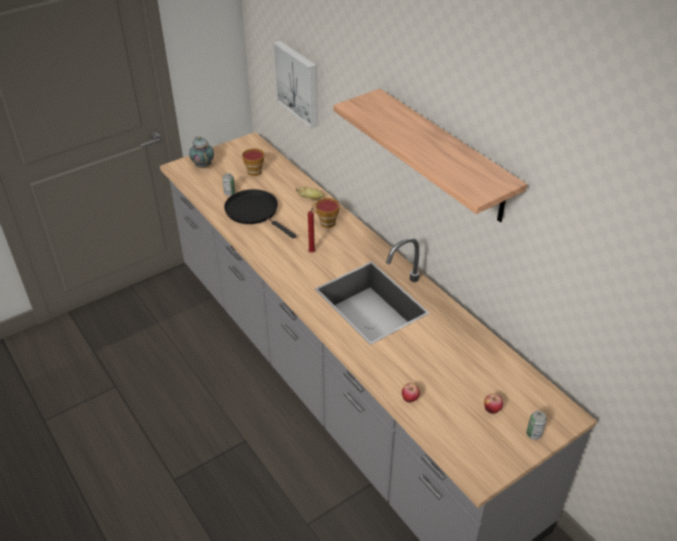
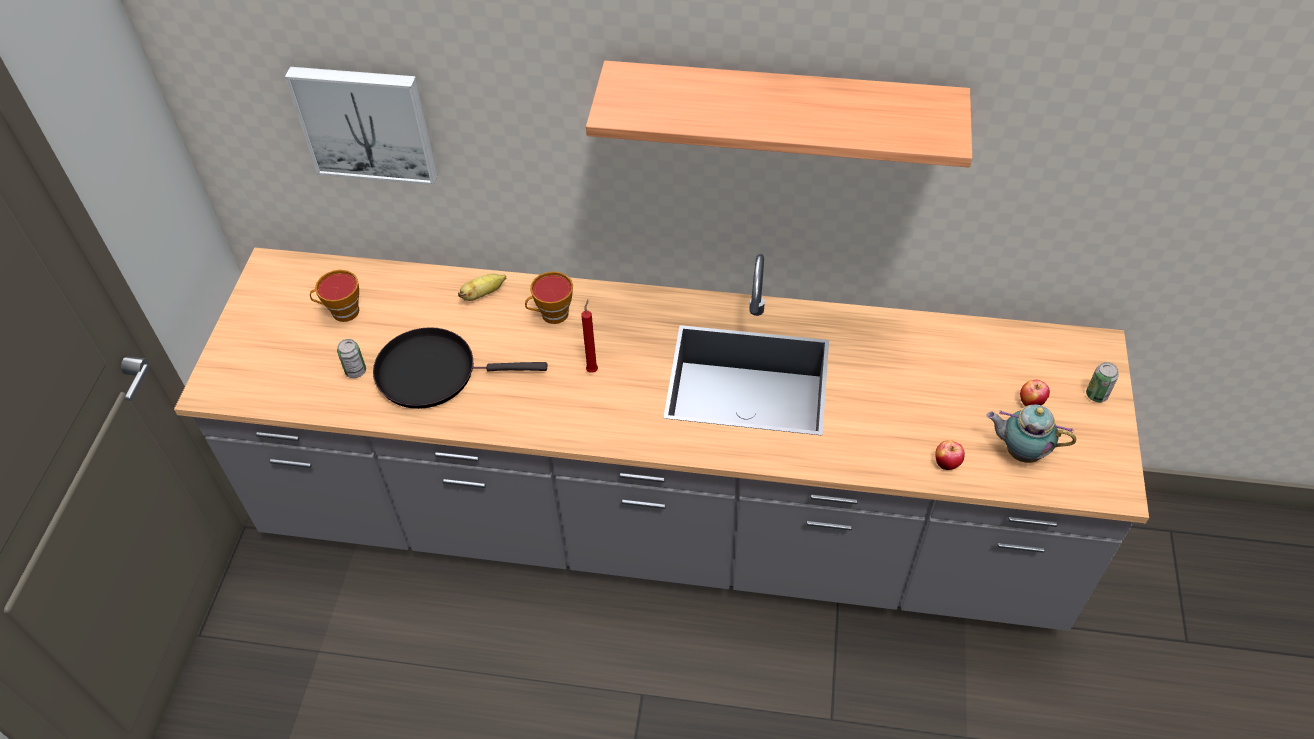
camera: 45 degrees left, 10 degrees up
(203, 165) = (249, 358): teapot -> teapot (1020, 451)

